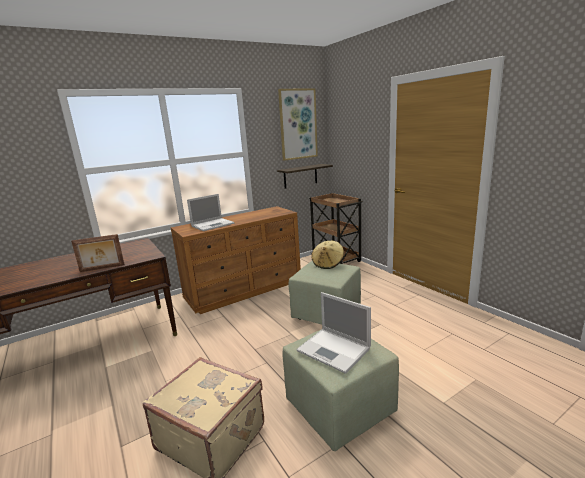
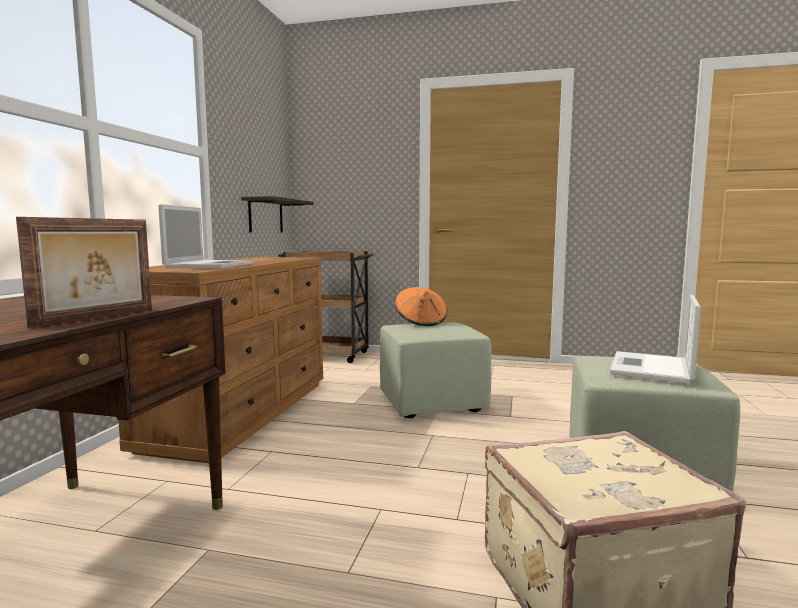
camera: 45 degrees left, 10 degrees down
(298, 124) = (263, 128): picture -> none
(328, 264) = (421, 322): beige hat -> orange hat
(335, 350) = (652, 368): laptop -> laptop turned 120 degrees clockwise

